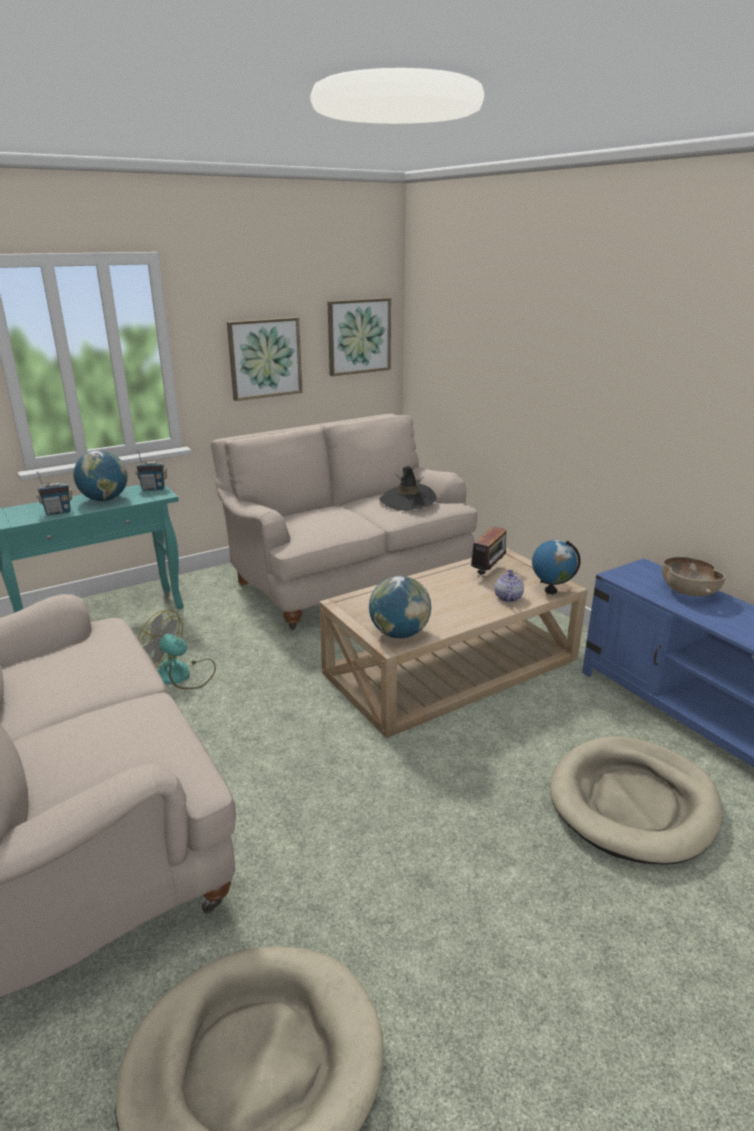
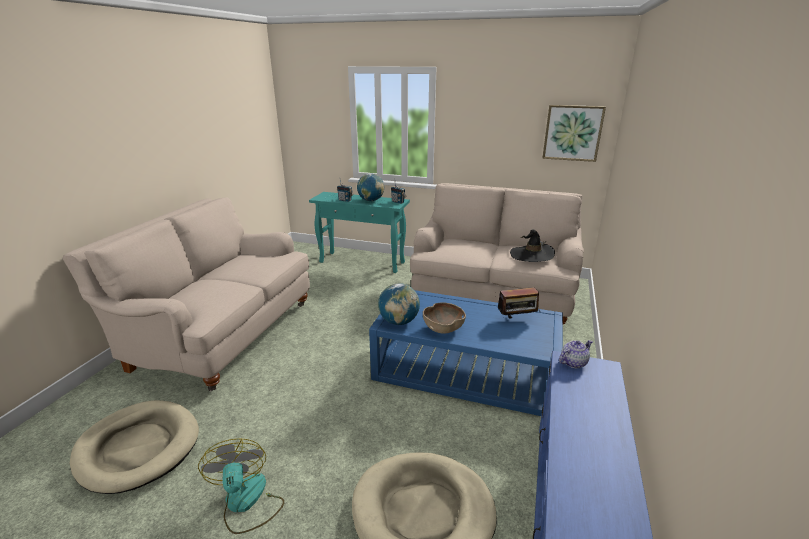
camera: 50 degrees right, 0 degrees up
(181, 675) = (348, 301): fan -> fan (246, 503)
(265, 358) = (494, 139): picture -> none
(451, 665) = (465, 369): beige coffee table -> blue coffee table
(507, 597) = (496, 338): teapot -> teapot (573, 362)
(550, 590) = (532, 349): globe -> none
(687, 592) = (595, 400): brown bowl -> brown bowl (443, 328)

